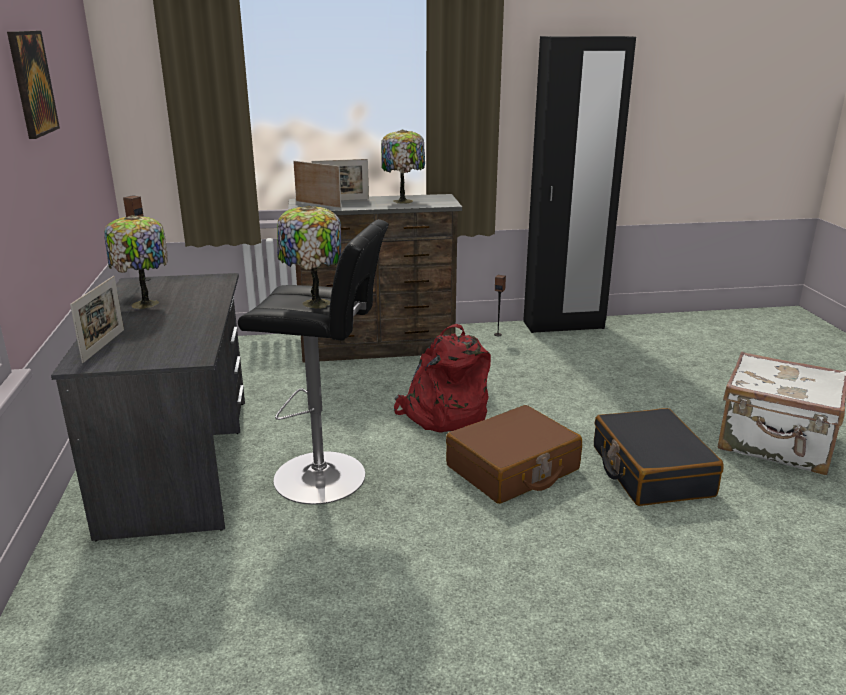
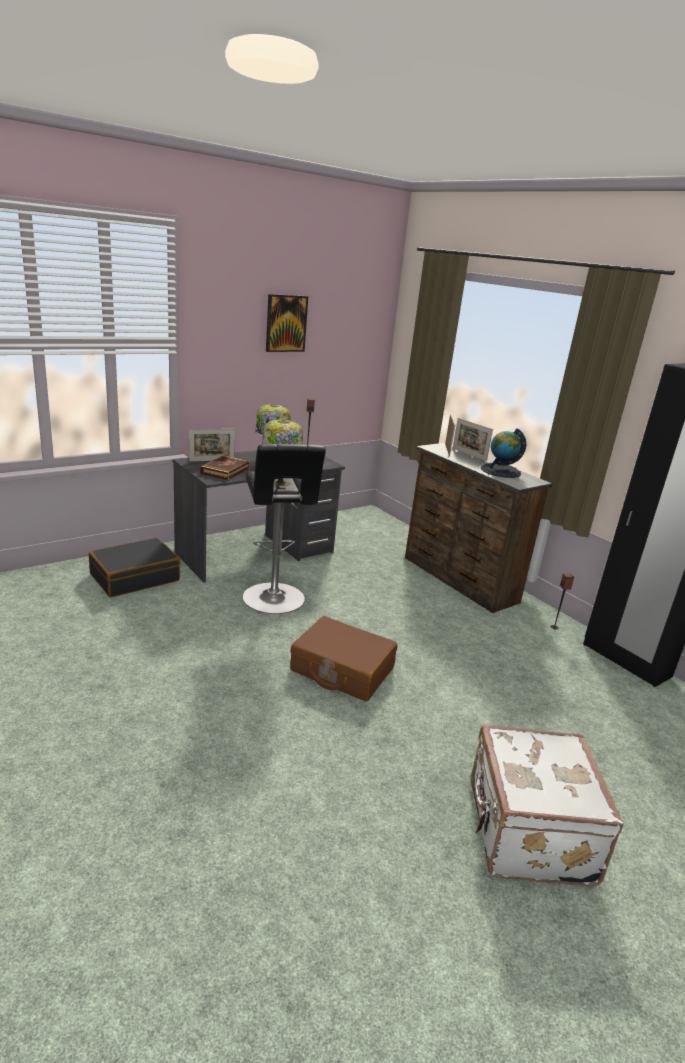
camera: 60 degrees right, 0 degrees up
(165, 343) = (225, 470): none -> book
(404, 201) = (500, 471): table lamp -> globe
(443, 414) = (390, 626): red backpack -> none
(650, 471) = (396, 743): black suitcase -> black suitcase (135, 577)

